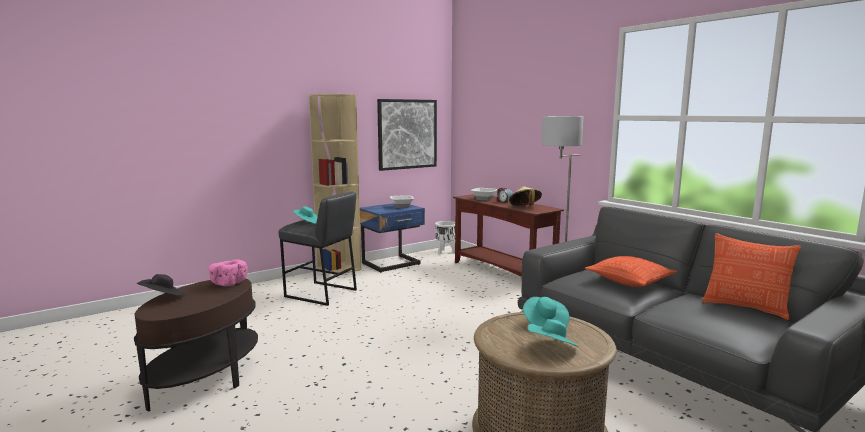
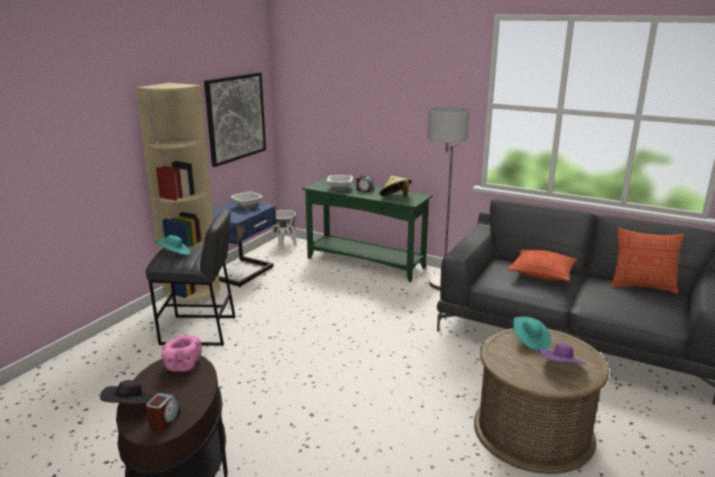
camera: 25 degrees left, 10 degrees up
(171, 309) = (164, 420): none -> alarm clock
(503, 272) = (366, 263): brown console table -> green console table
(552, 348) = (560, 368): turquoise hat -> purple hat

